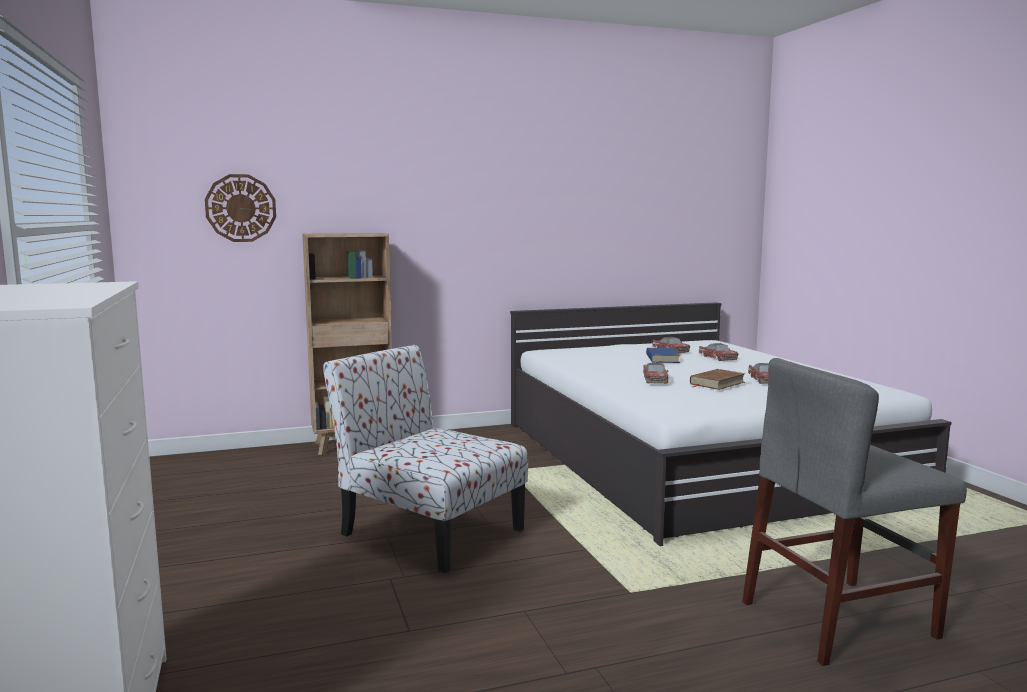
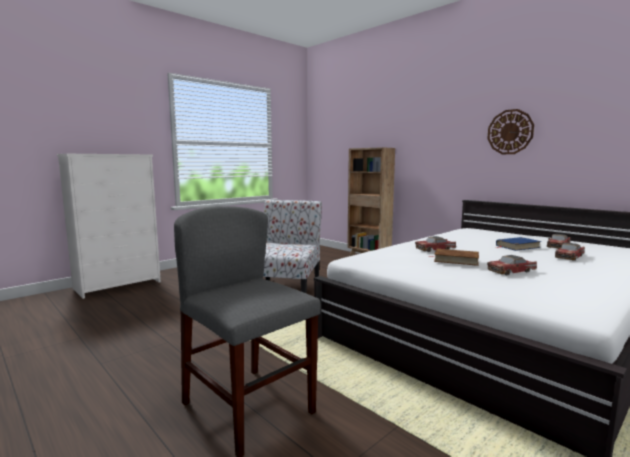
camera: 65 degrees right, 0 degrees up
(241, 208) = (343, 137): wall clock -> wall clock (510, 132)

